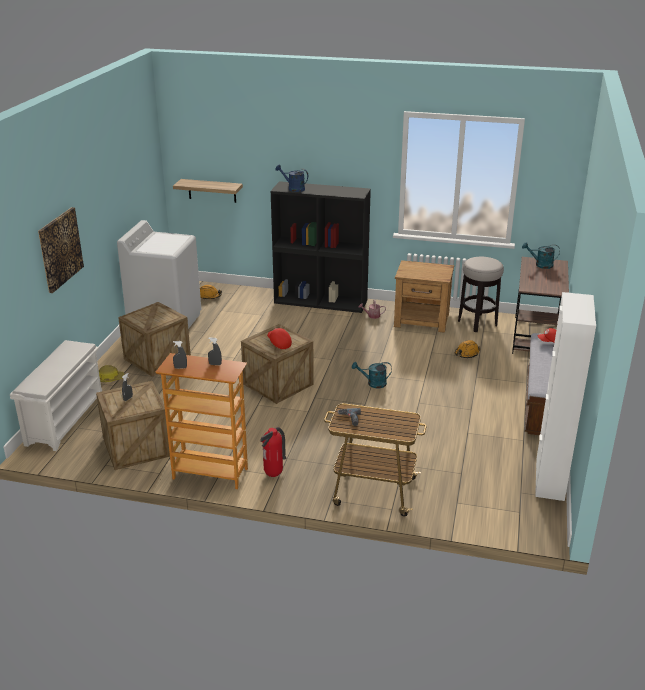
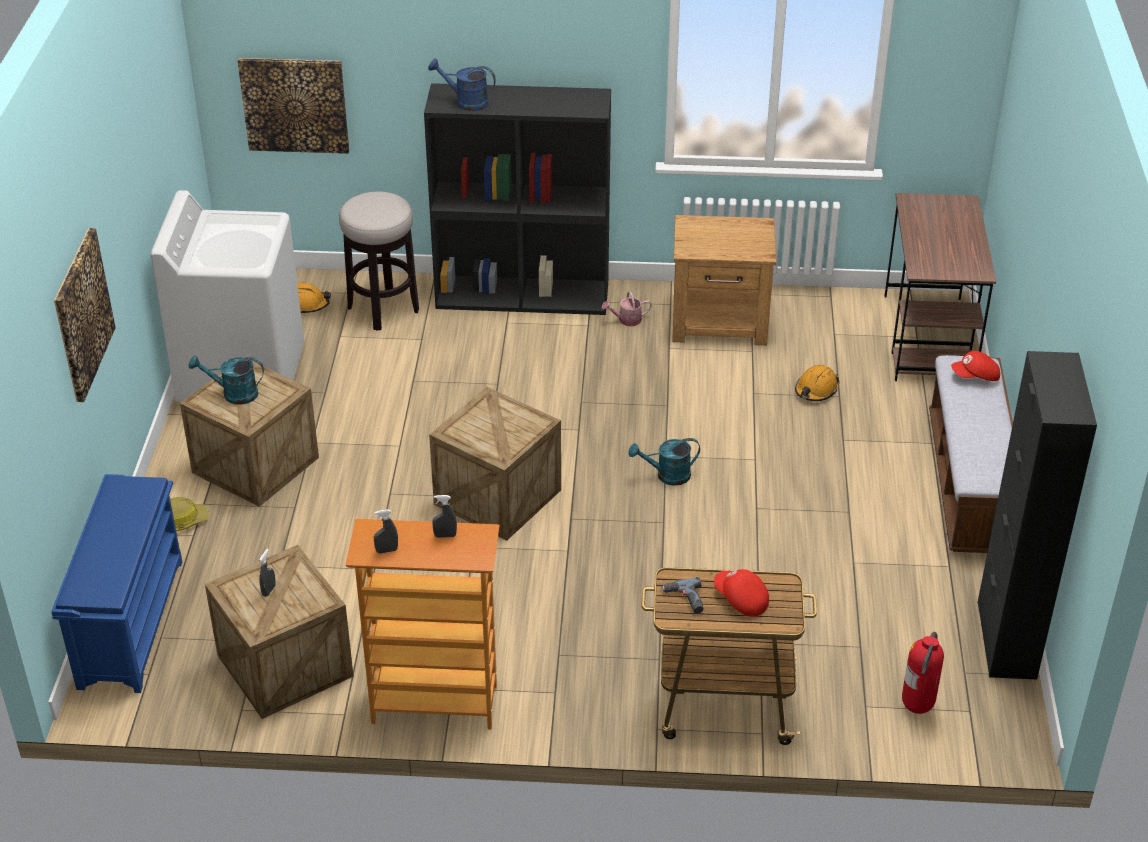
camera: 10 degrees left, 10 degrees up
(65, 419) = (130, 622): white shoe rack -> blue shoe rack
(212, 190) = (294, 104): shelf -> picture
(274, 475) = (545, 692): fire extinguisher -> fire extinguisher (918, 708)
(279, 343) = (501, 433): red cap -> red cap (740, 600)
(477, 323) = (820, 317): stool -> stool (383, 309)
(540, 265) = (933, 211): turquoise watering can -> turquoise watering can (233, 394)
(549, 479) = (1006, 640): white cabinet -> black cabinet

